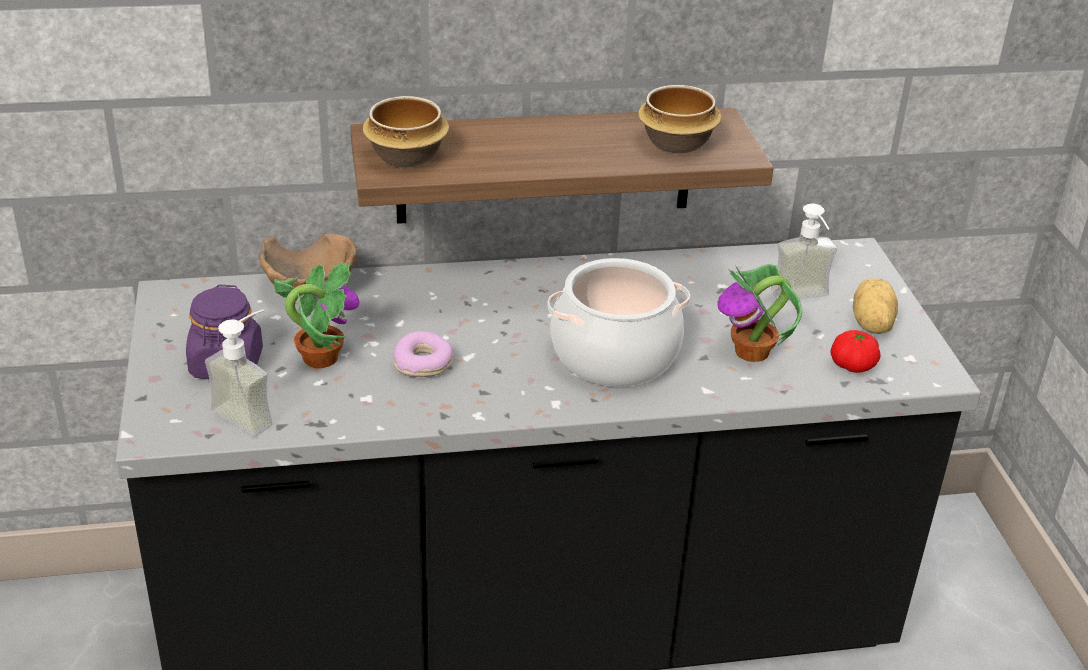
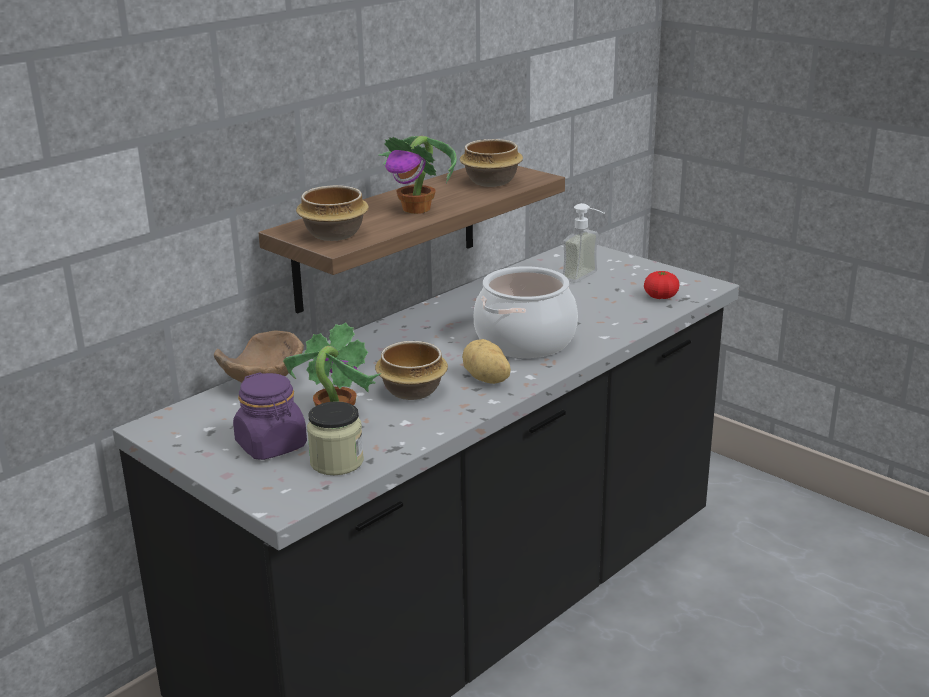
camera: 35 degrees left, 10 degrees down
(252, 412) = (337, 462): soap dispenser -> jar
(423, 363) = (412, 390): donut -> bowl
(752, 353) = (600, 311): potted plant -> potted plant (417, 209)
(870, 324) = (639, 276): potato -> potato (486, 379)

